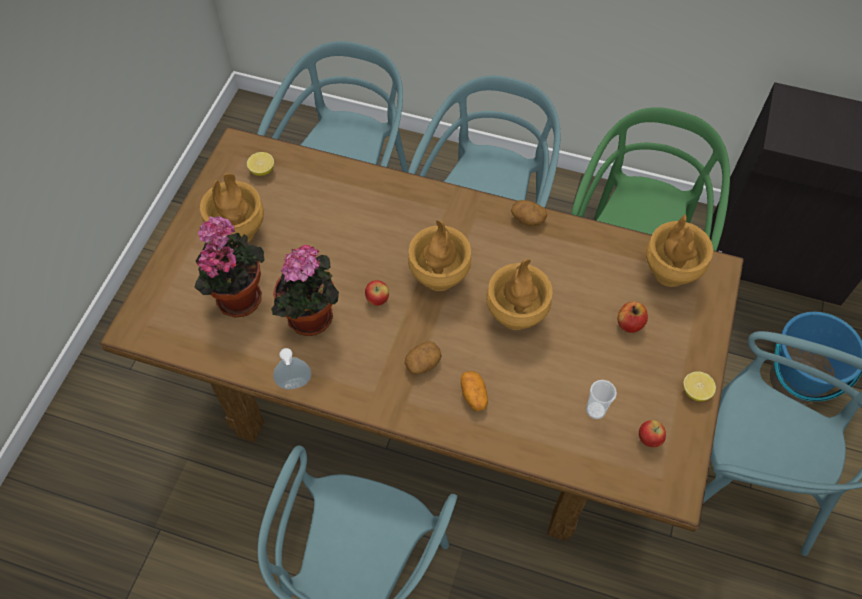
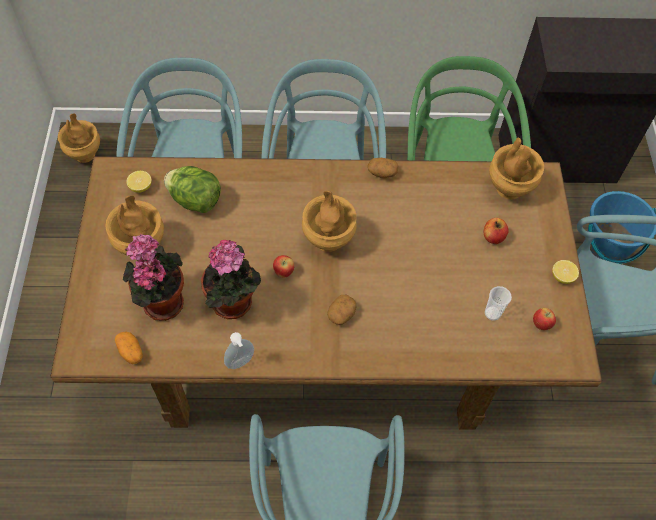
camera: 20 degrees left, 0 degrees up
(313, 199) = (195, 200): none -> lettuce
(473, 395) = (392, 329): potato -> potato (131, 352)
(515, 315) = (402, 254): brown vase -> brown vase (85, 154)

